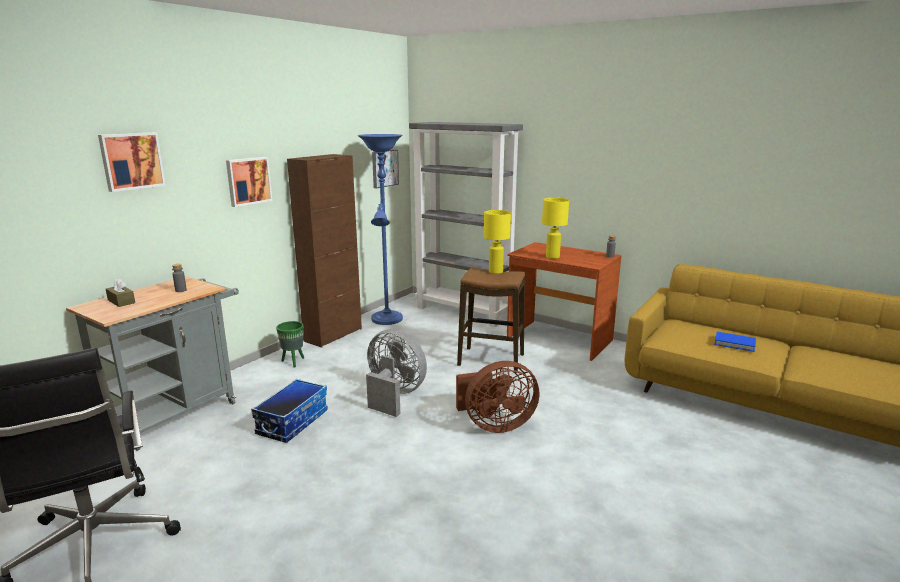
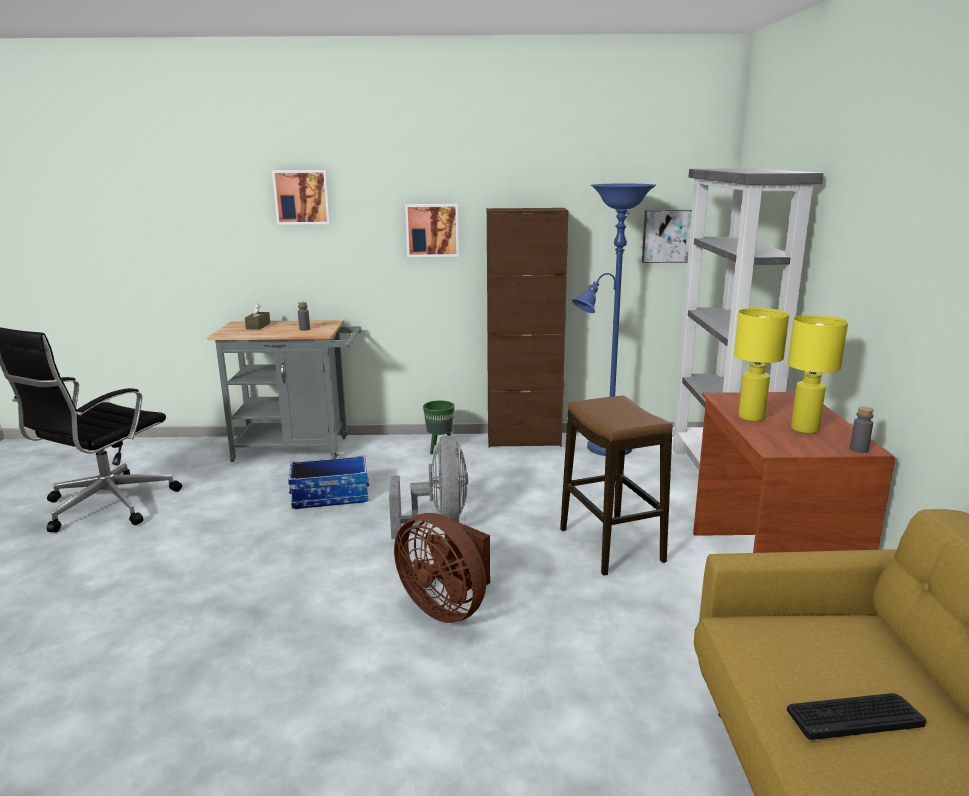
camera: 55 degrees right, 0 degrees up
(496, 272) = (635, 410): yellow table lamp -> yellow table lamp (804, 429)
(734, 343) = (853, 716): blue book -> keyboard

